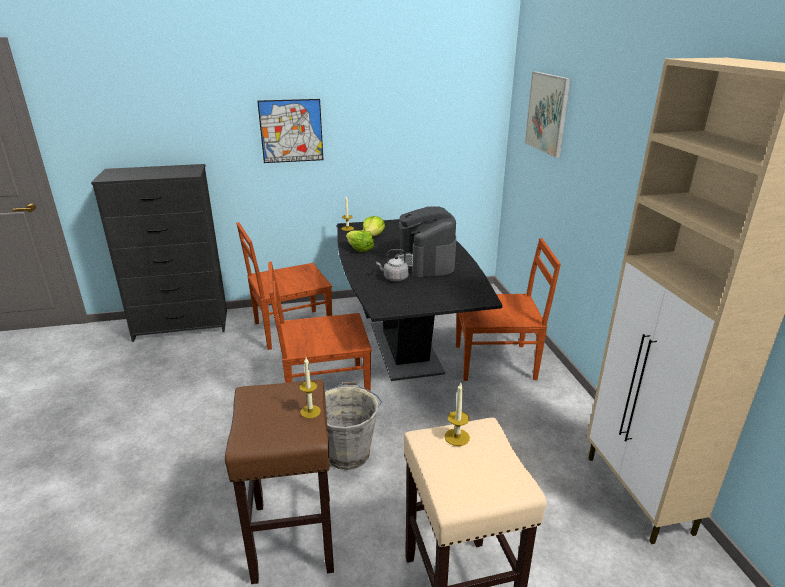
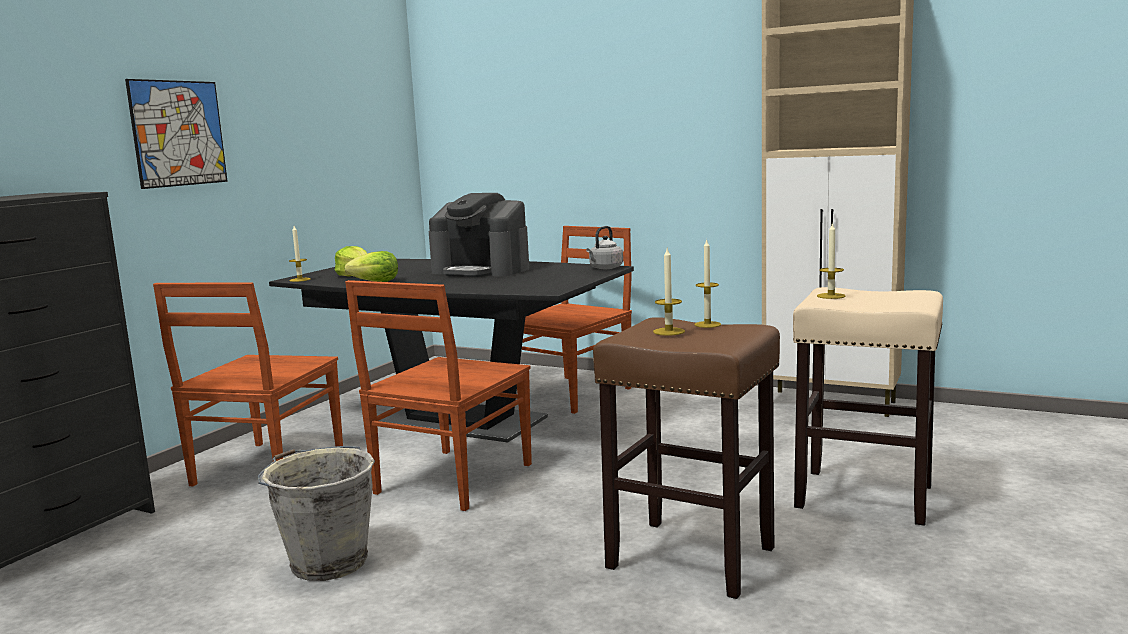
camera: 50 degrees left, 15 degrees down
(278, 403) = (669, 331): none -> candle
(348, 452) = (594, 495): grey bucket -> grey bucket (327, 561)
(394, 278) = (488, 281): grey kettle -> grey kettle (605, 268)
(547, 113) = (506, 91): picture -> none

